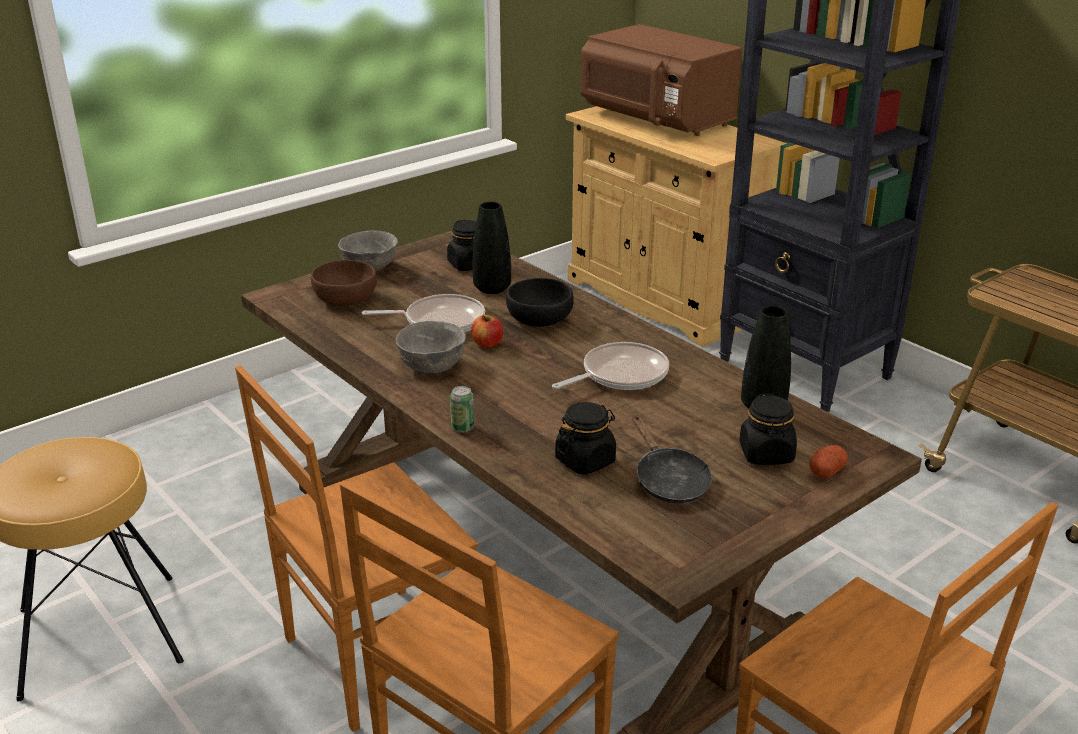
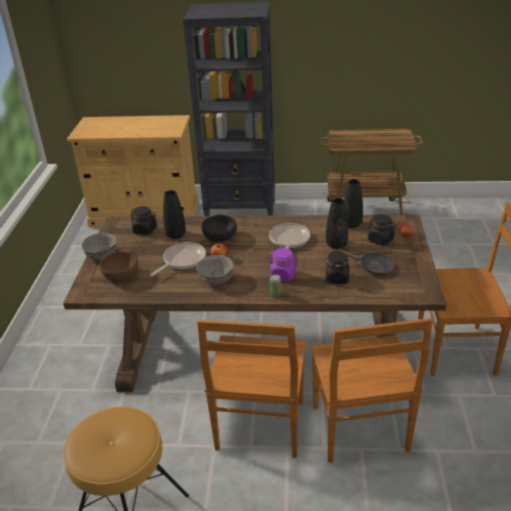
camera: 45 degrees left, 5 degrees up
(522, 411) = (283, 275): none -> purple jar
(656, 119) = (115, 125): brown microwave -> none
(678, 419) = (336, 245): none -> black vase

